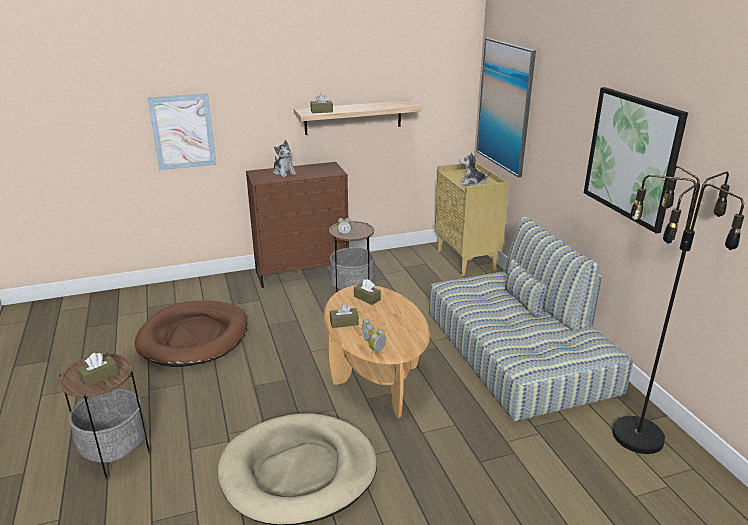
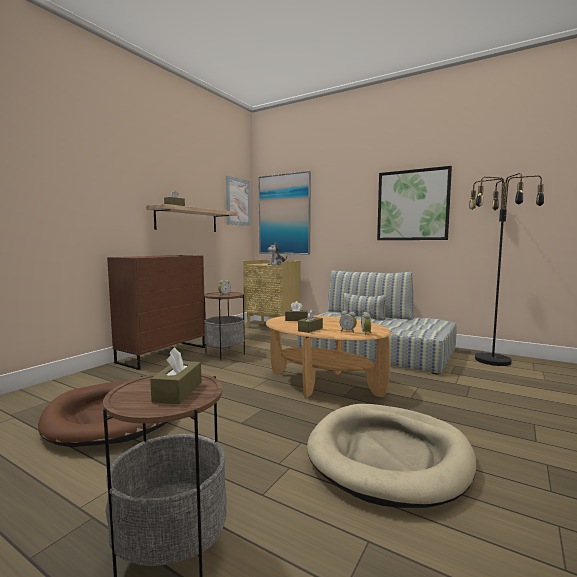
camera: 40 degrees left, 20 degrees down
(183, 132) = (44, 210): picture -> picture (238, 202)
(284, 172) = (148, 256): plush toy -> none

